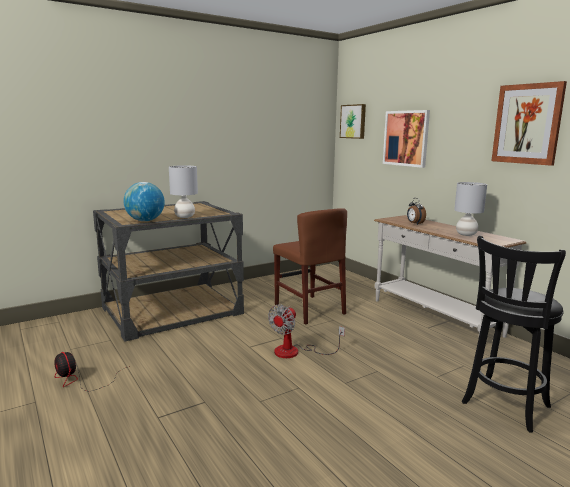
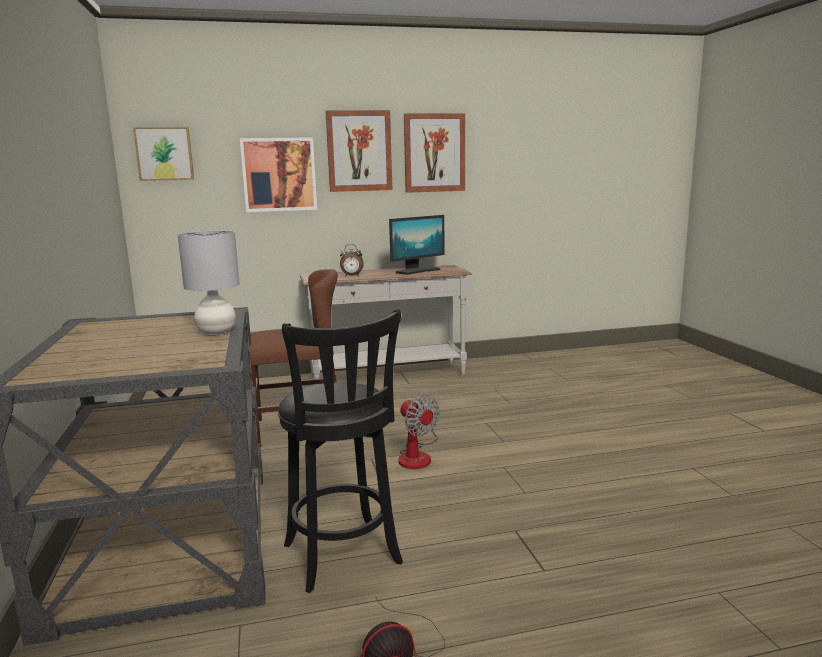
camera: 70 degrees left, 0 degrees up
(145, 220) = (210, 352): globe -> none
(461, 121) = (359, 151): none -> picture
(466, 234) = (417, 271): grey table lamp -> monitor
(503, 406) = (564, 392): black stool -> black stool (344, 558)

